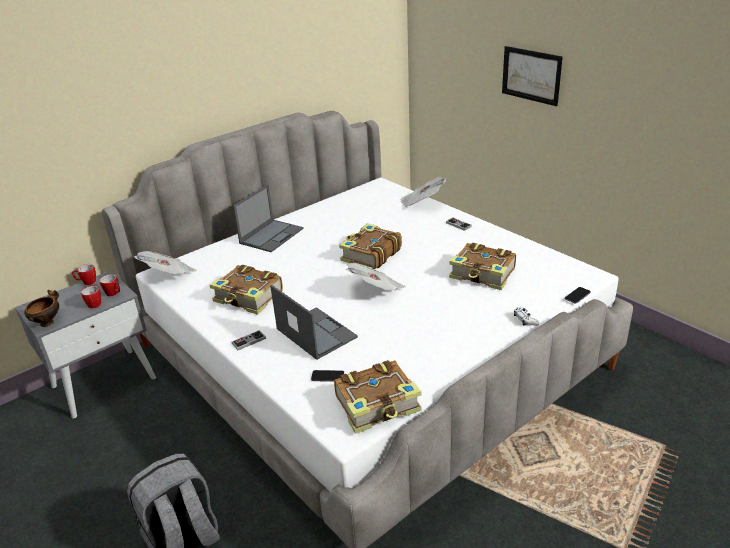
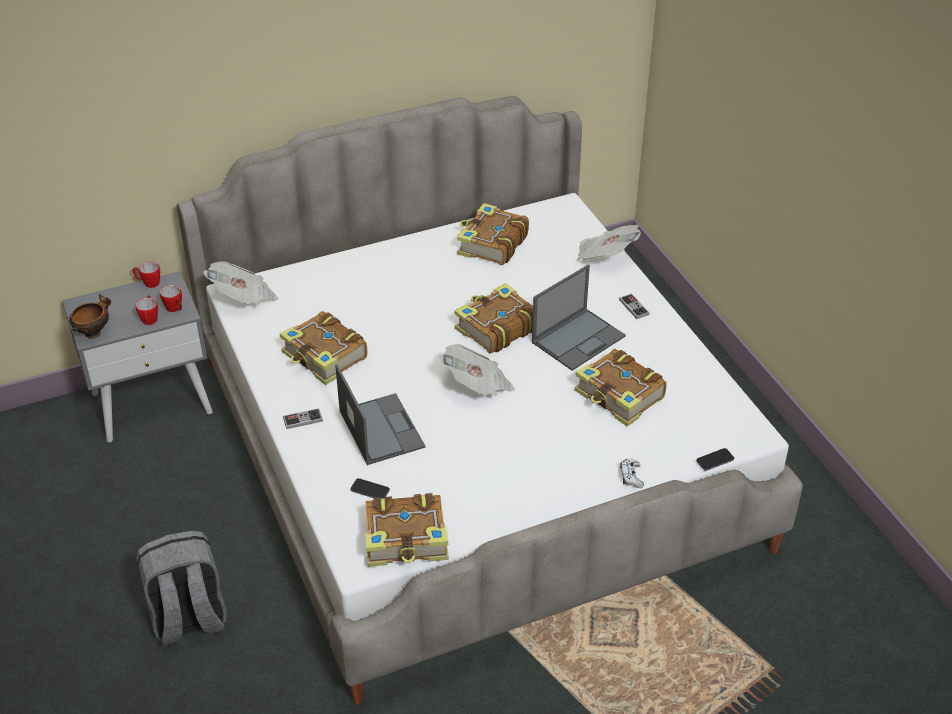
camera: 15 degrees right, 10 degrees up
(272, 235) = (387, 264): laptop -> laptop (579, 339)
(340, 211) = (491, 244): none -> book
(531, 75) = (779, 124): picture -> none

